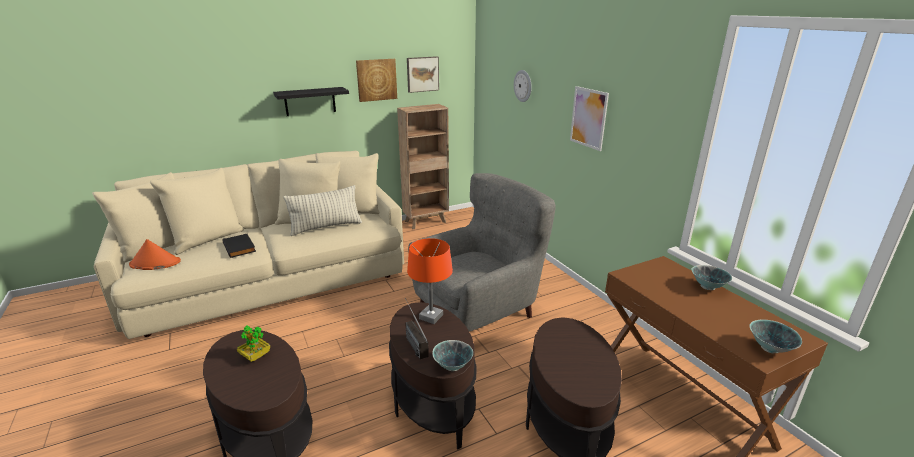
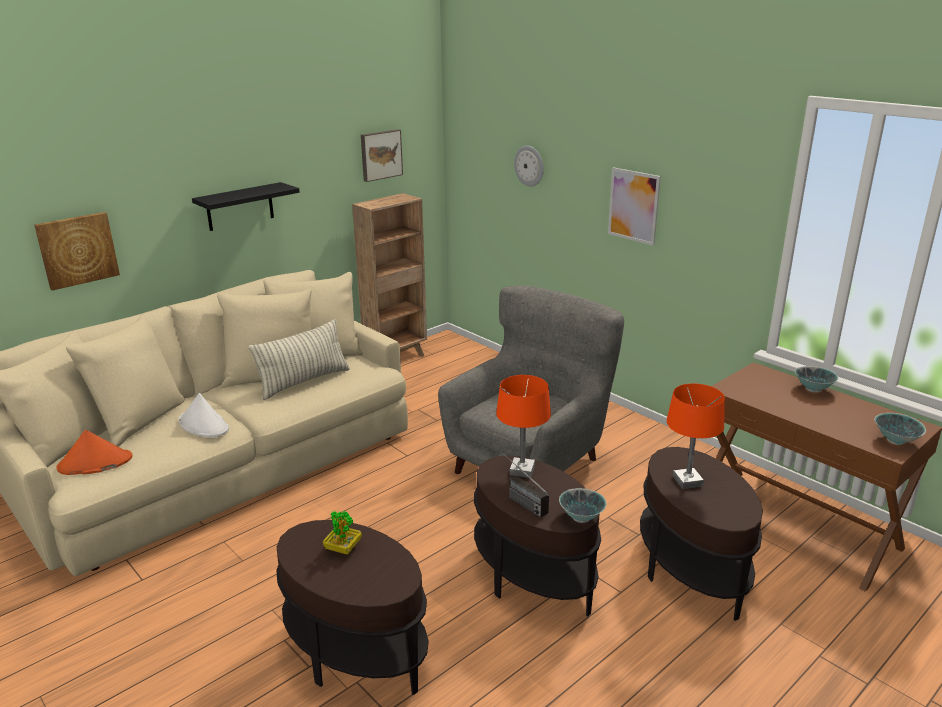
camera: 15 degrees left, 0 degrees up
(240, 247) = (204, 425): black book -> white hat
(376, 80) = (324, 168): picture -> picture (77, 250)
(563, 351) = (687, 481): none -> orange table lamp

